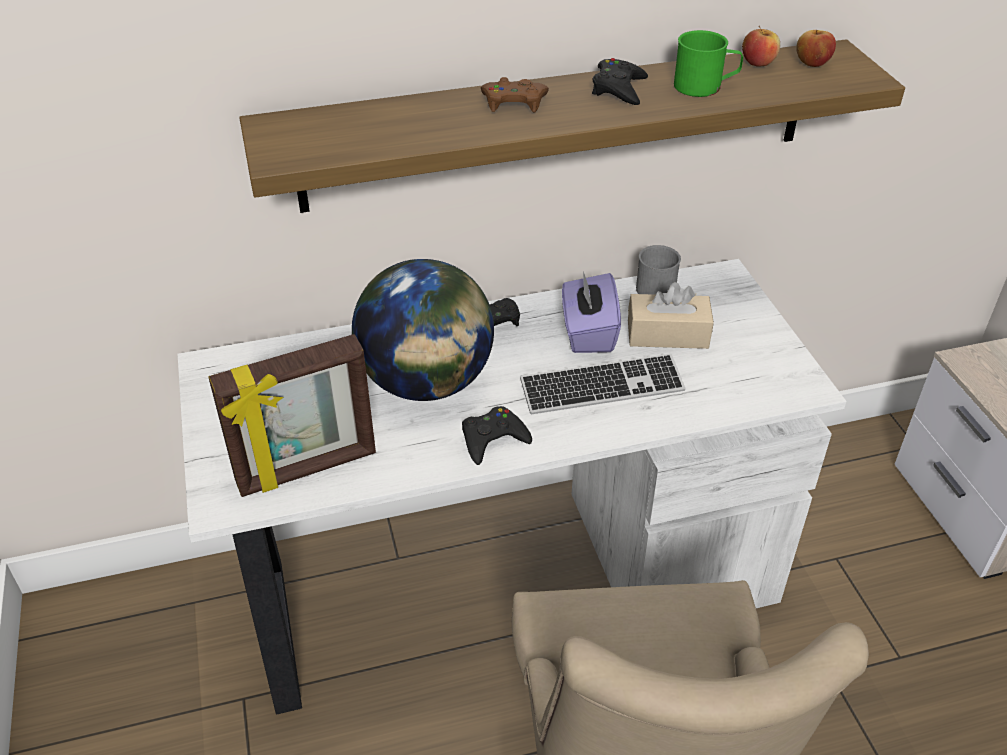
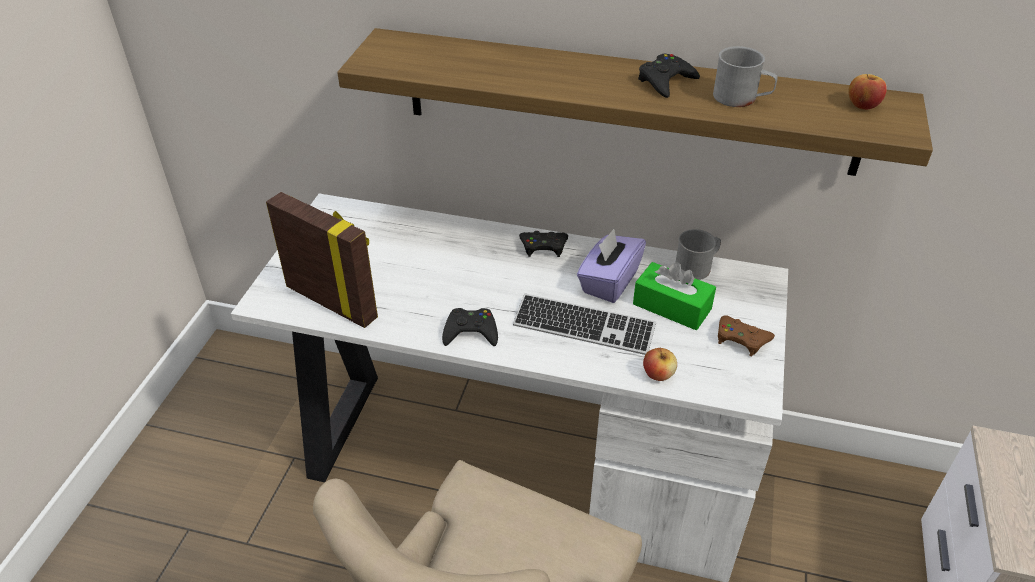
camera: 30 degrees right, 0 degrees up
(307, 469) = (333, 301): picture frame -> picture frame turned 150 degrees counterclockwise
(427, 382) = (460, 273): globe -> none
(514, 102) = (572, 69): brown game controller -> brown game controller (741, 339)
(667, 334) = (672, 306): beige tissue box -> green tissue box
(705, 86) = (741, 98): green mug -> grey mug
(758, 63) = (811, 92): apple -> apple (658, 374)

